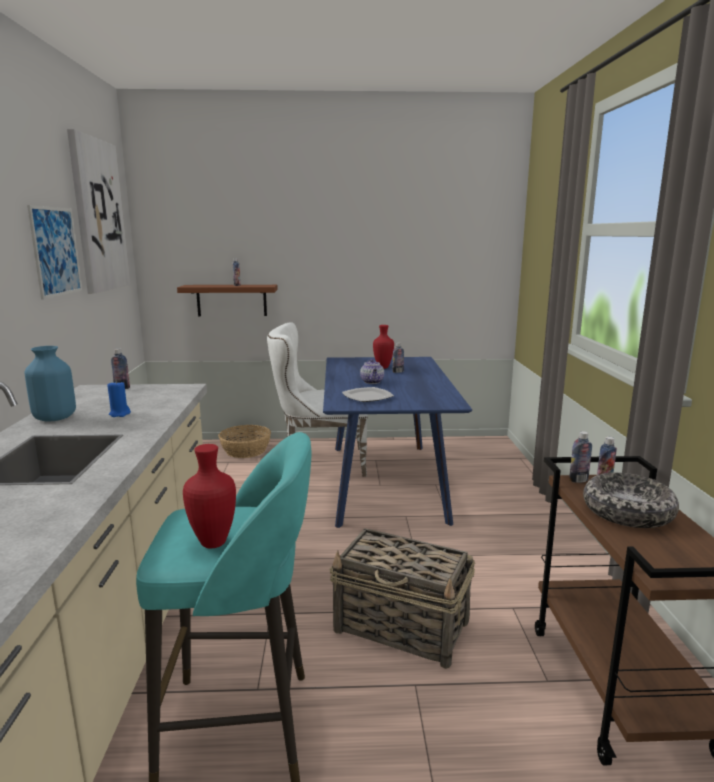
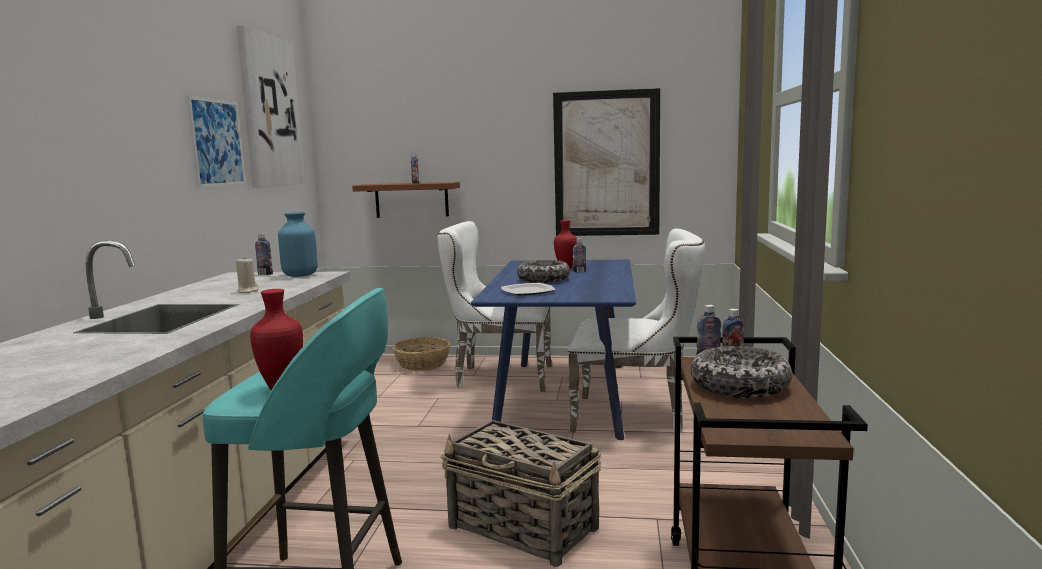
camera: 10 degrees right, 5 degrees down
(55, 418) = (187, 293): blue vase -> blue vase (300, 275)
(120, 414) = (247, 291): blue candle -> beige candle
(372, 382) = (543, 280): teapot -> bowl
(410, 271) = (606, 164): none -> picture
(454, 499) = (637, 416): none -> white chair

